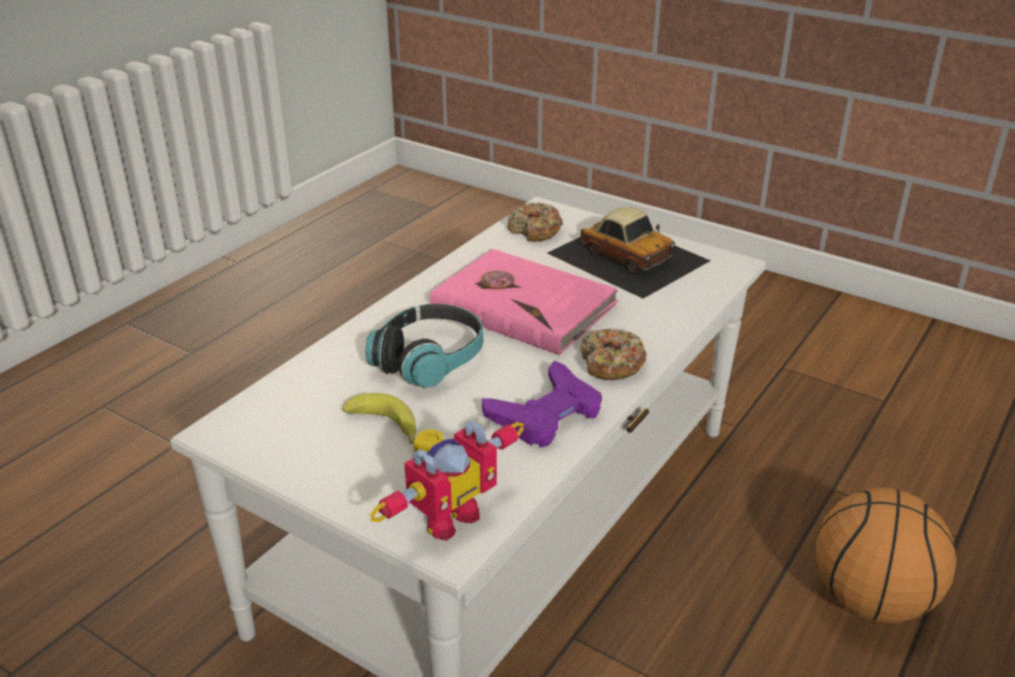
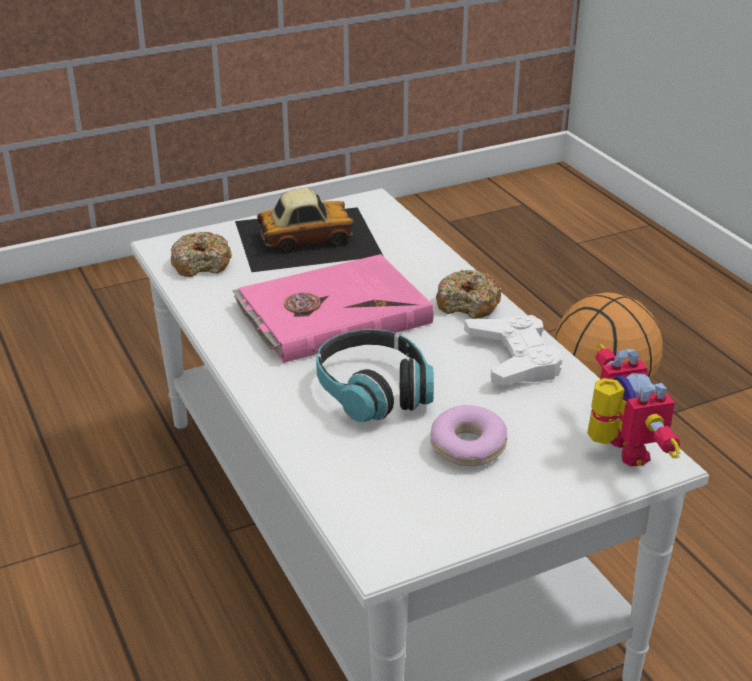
camera: 60 degrees left, 0 degrees up
(387, 429) = (467, 446): banana -> donut
(546, 414) = (514, 358): purple game controller -> white game controller

